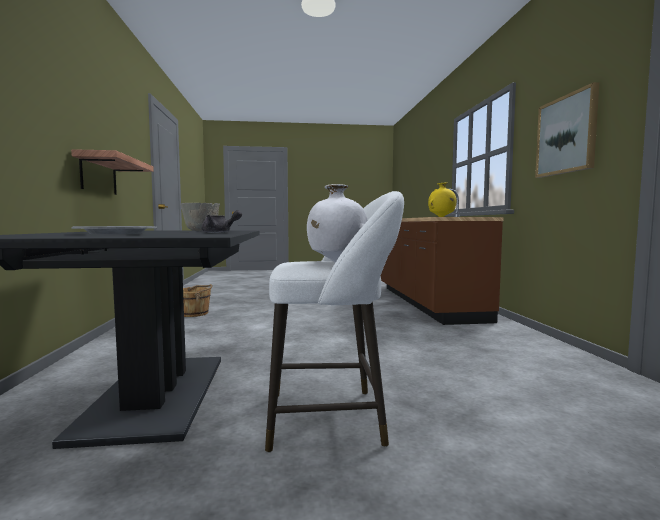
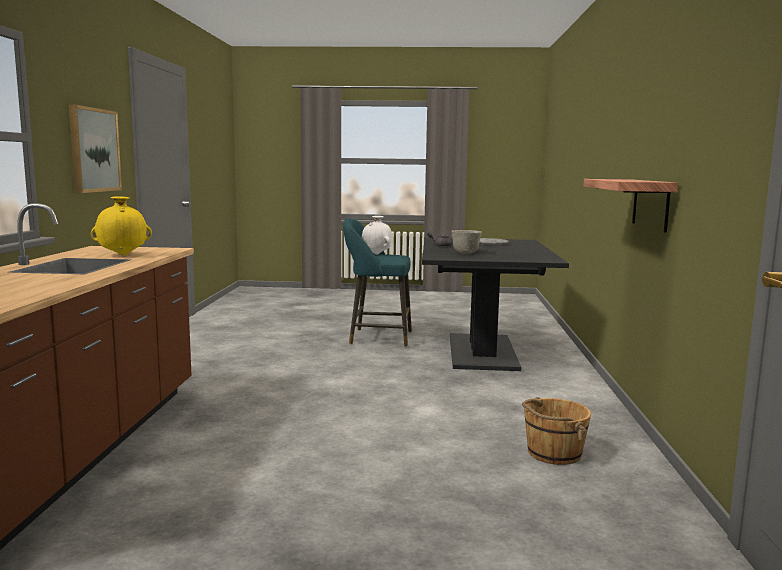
camera: 170 degrees left, 5 degrees up
(332, 418) = (376, 338): white stool -> turquoise stool

